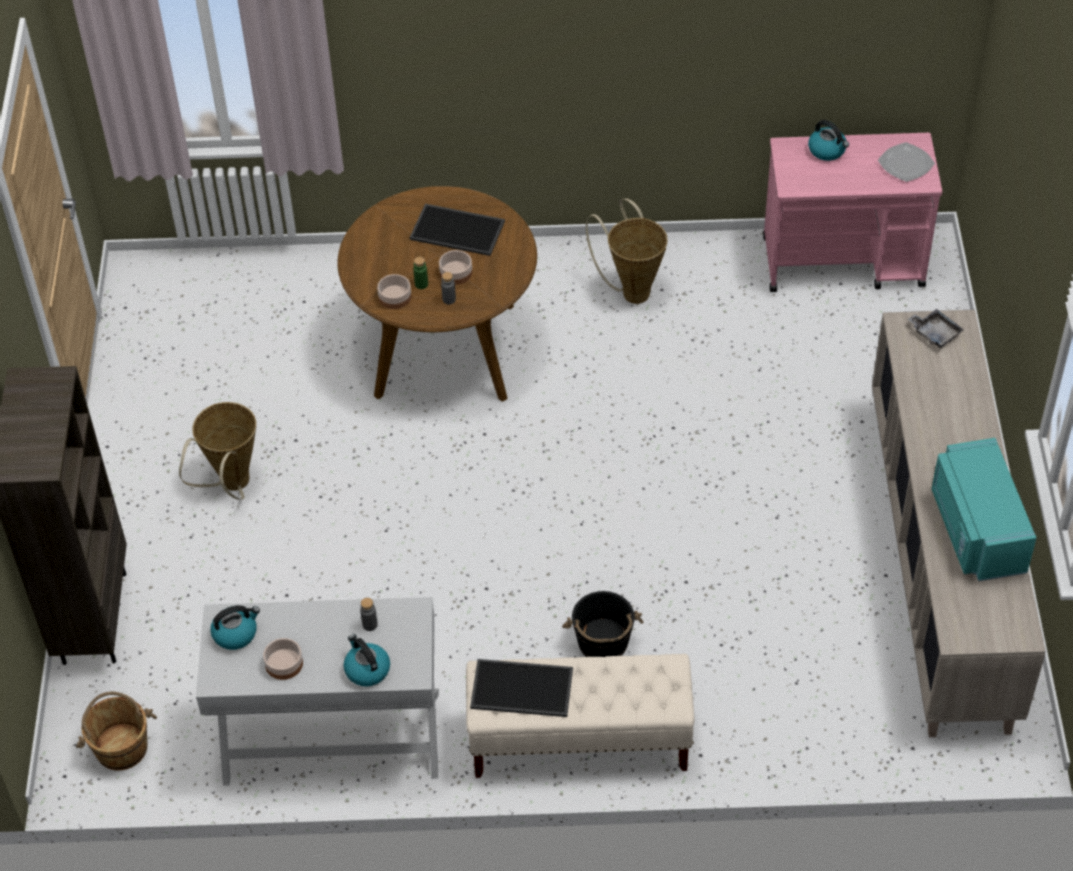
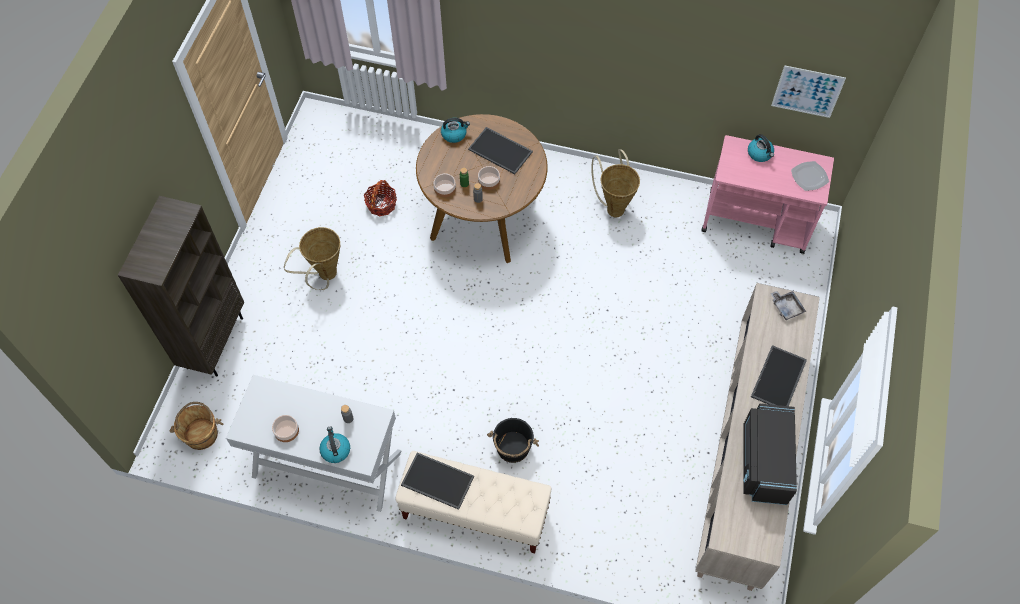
camera: 15 degrees right, 10 degrees up
(235, 633) = (264, 400): kettle -> kettle (454, 134)
(283, 369) = (381, 204): none -> basket
(872, 40) = (807, 91): none -> picture
(959, 424) = (779, 379): none -> tray
(975, 530) = (763, 462): turquoise microwave -> black microwave

